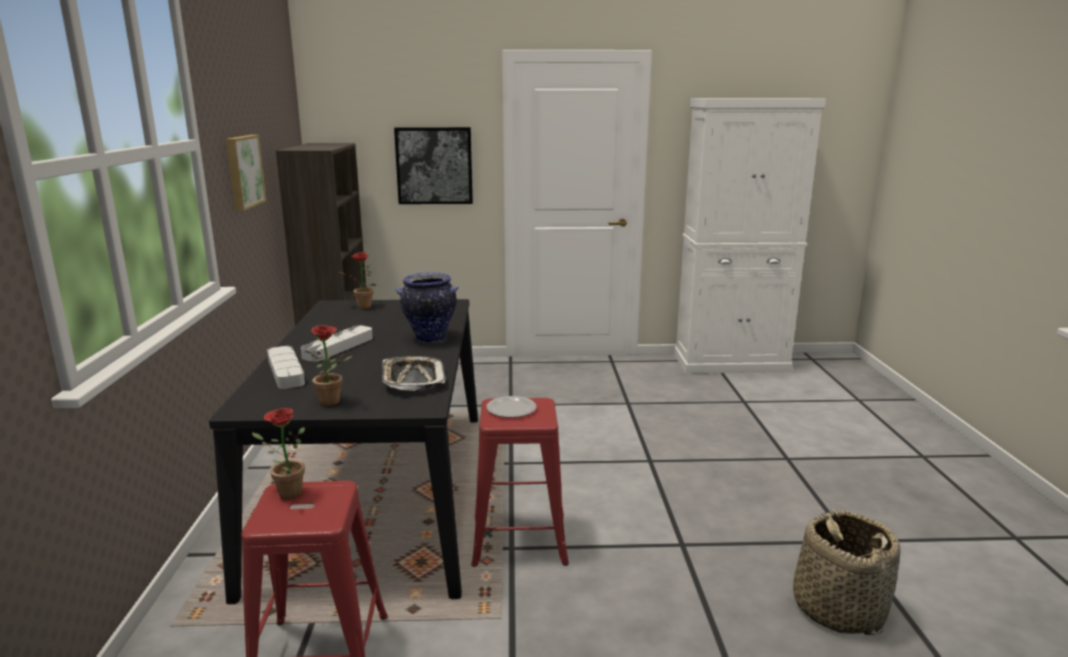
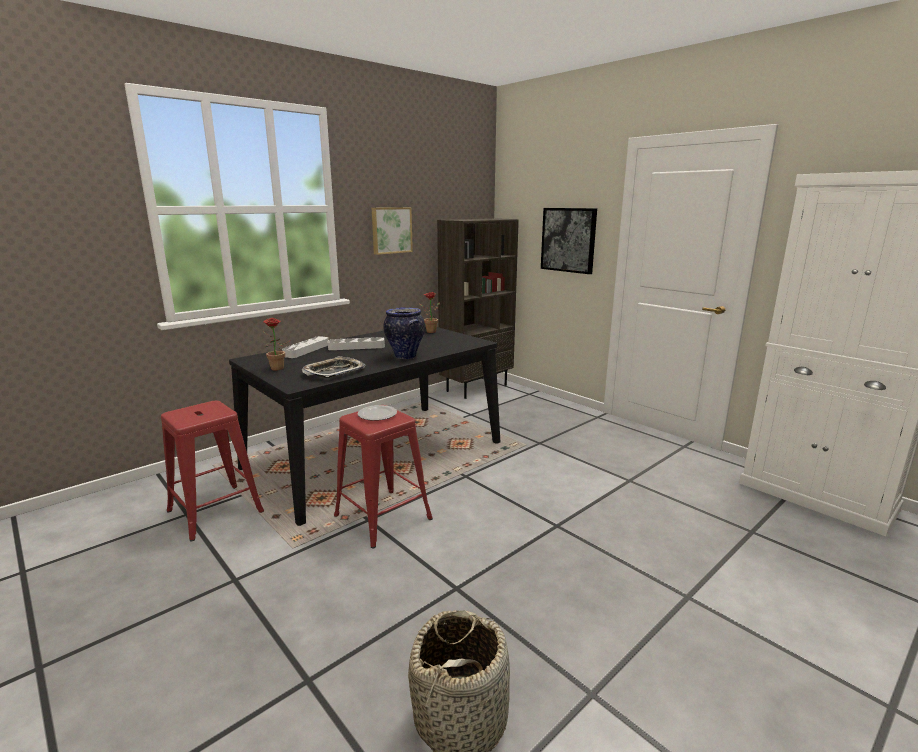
camera: 50 degrees right, 0 degrees up
(285, 493) = (208, 405): potted plant -> none

